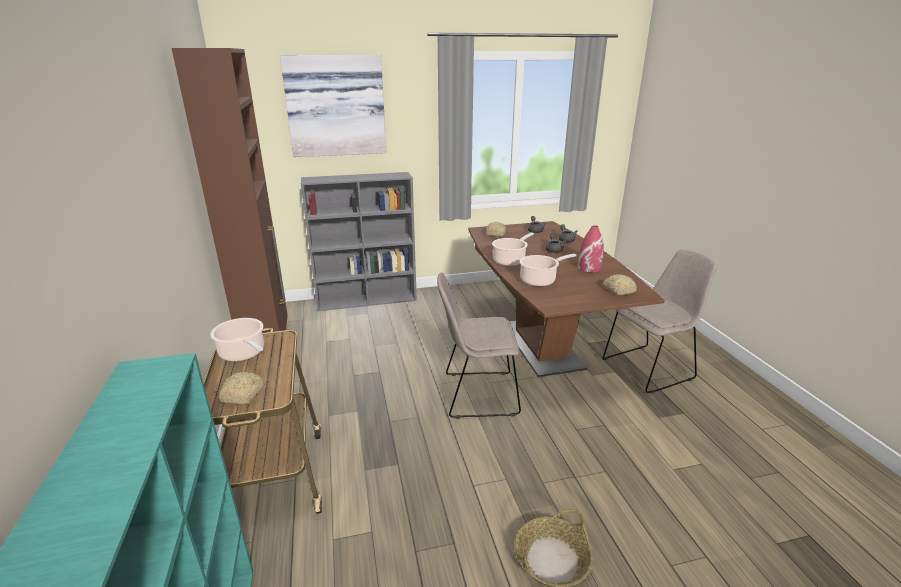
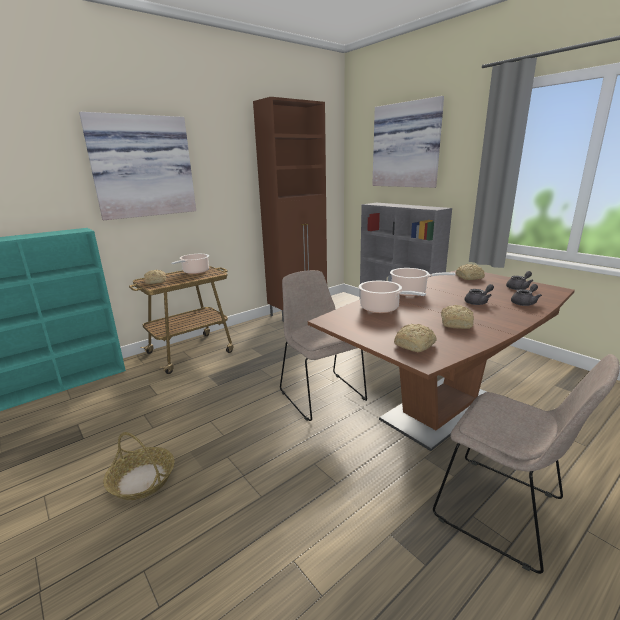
camera: 65 degrees right, 5 degrees down
(128, 200) = (142, 167): none -> picture
(589, 268) = (456, 323): red vase -> bread

